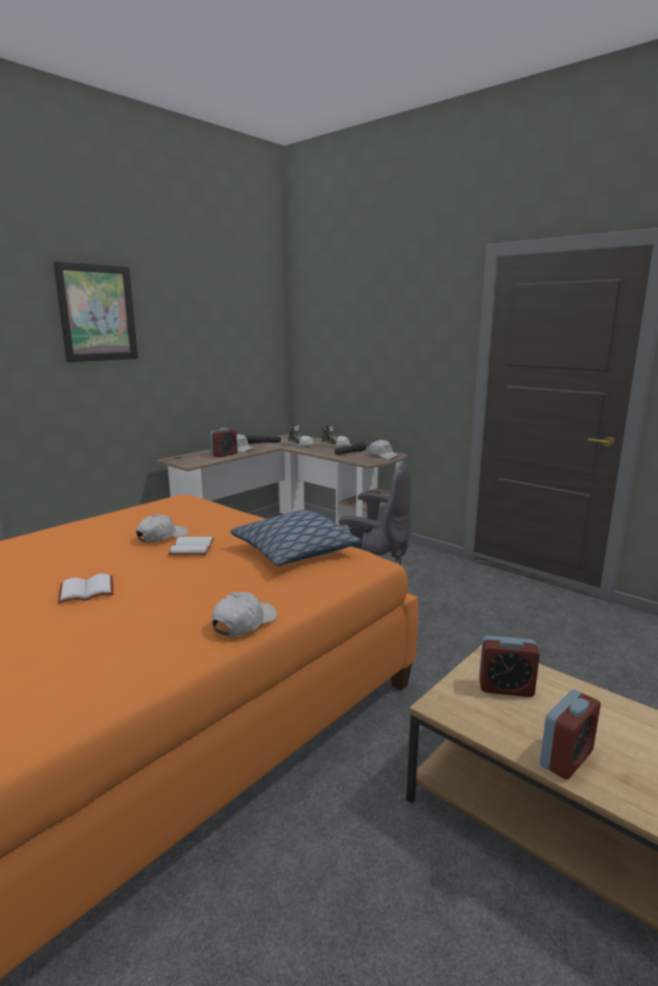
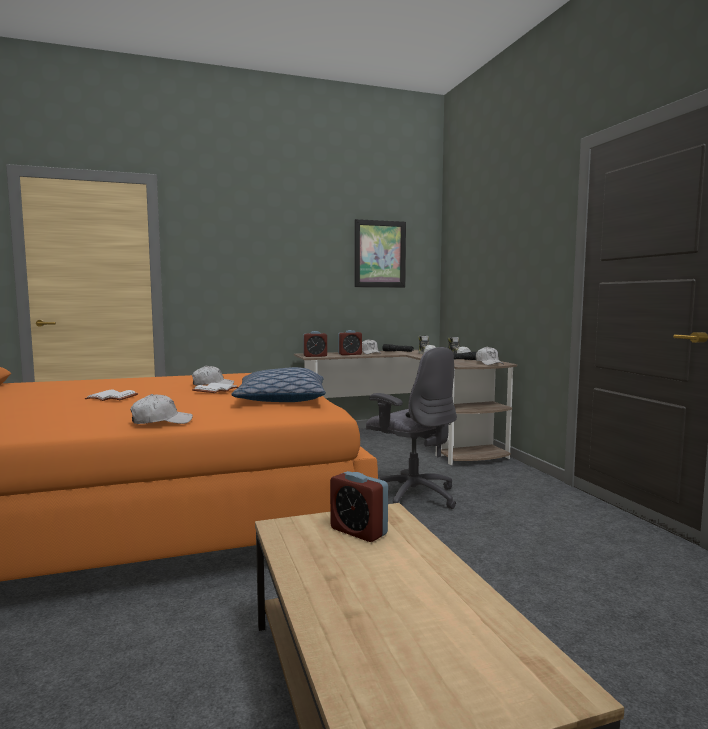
camera: 30 degrees right, 10 degrees down
(97, 313) = (256, 233): picture -> picture (380, 254)
(566, 758) = (323, 584): alarm clock -> alarm clock (315, 356)

